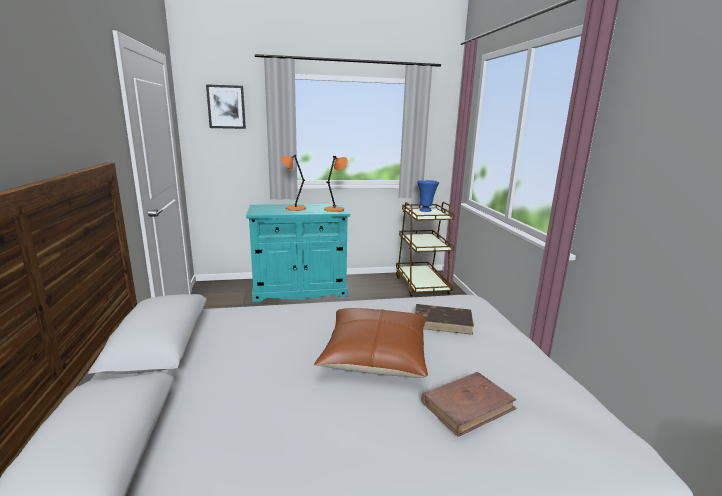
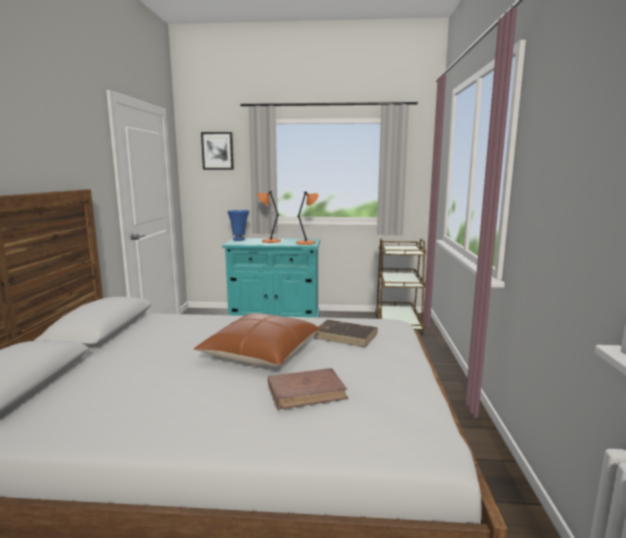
camera: 15 degrees right, 5 degrees down
(426, 210) = (403, 247): blue vase -> blue vase (239, 240)

